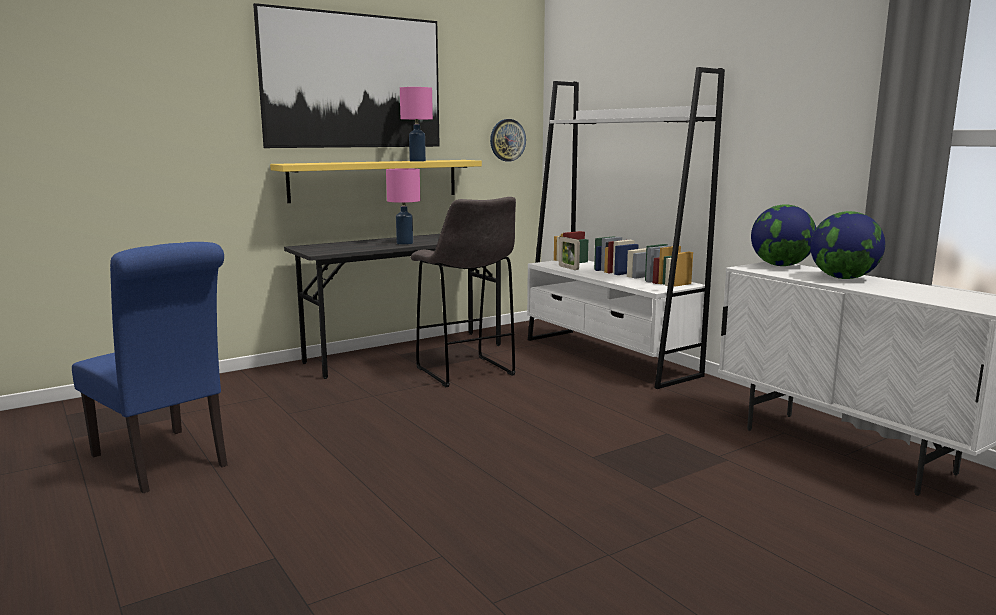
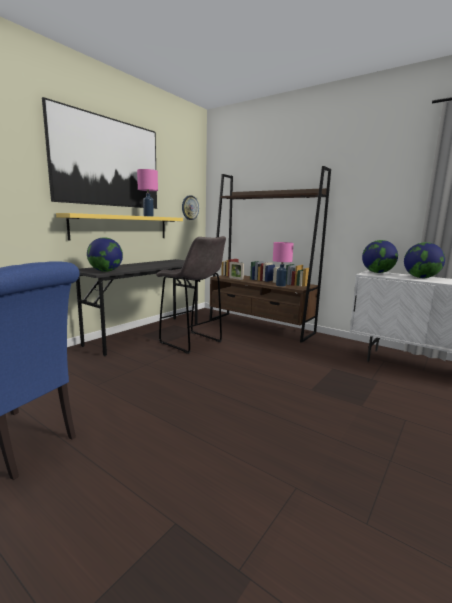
camera: 20 degrees left, 0 degrees up
(331, 250) = (106, 271): none -> globe
(405, 243) = (147, 266): pink table lamp -> pink table lamp (280, 285)
(609, 357) = (260, 326): white bookcase -> brown bookcase

